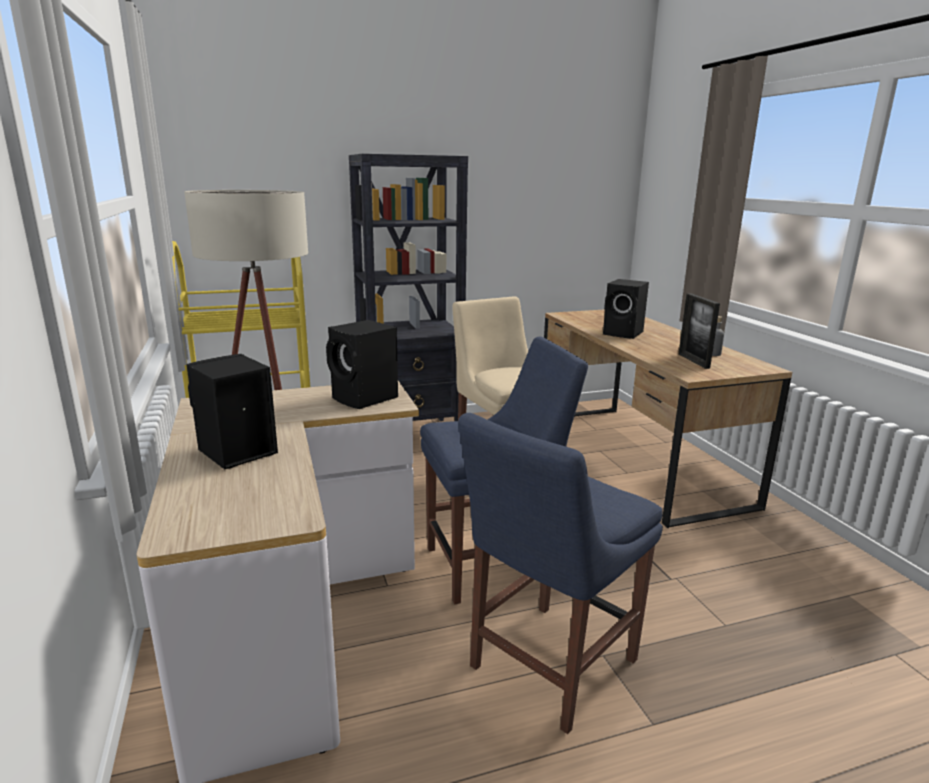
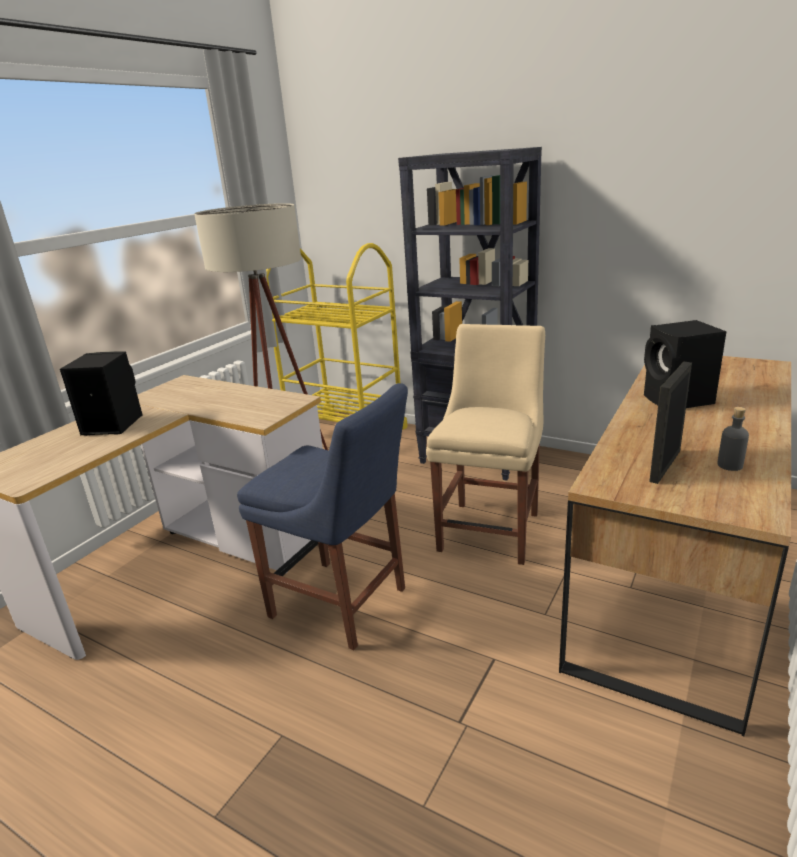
camera: 50 degrees right, 5 degrees up
(365, 399) = (258, 408): black speaker -> none
(547, 667) = (236, 709): blue chair -> none

